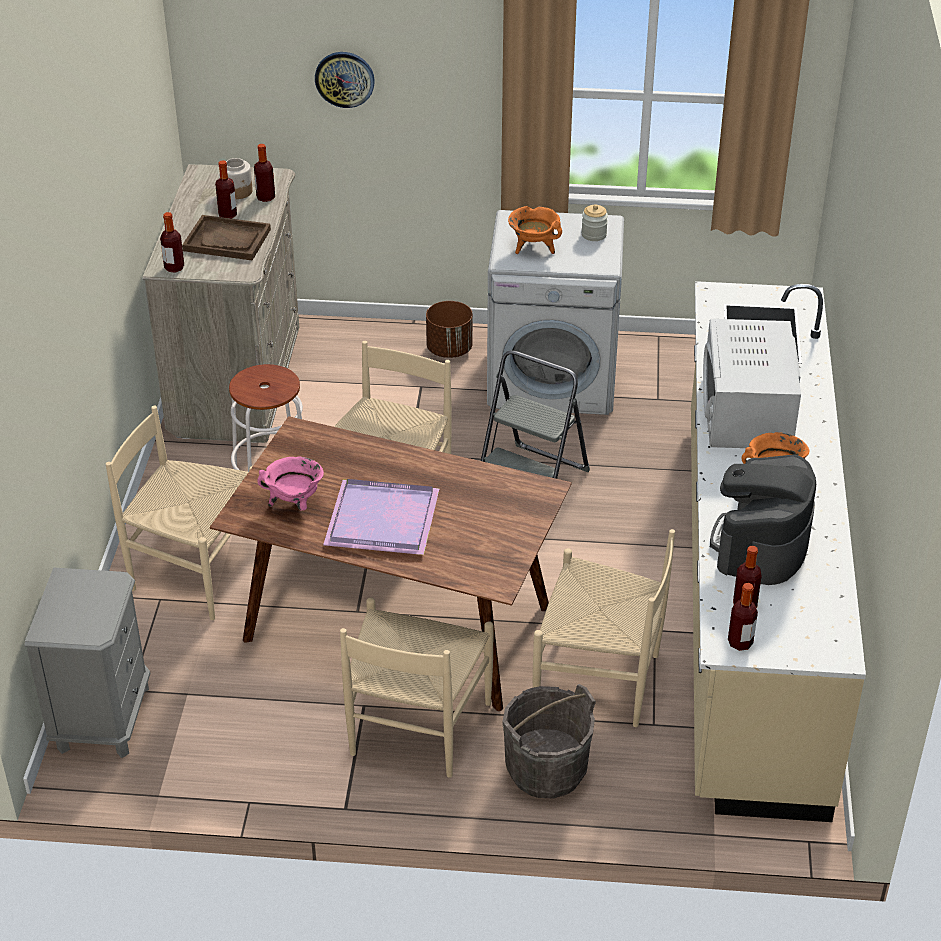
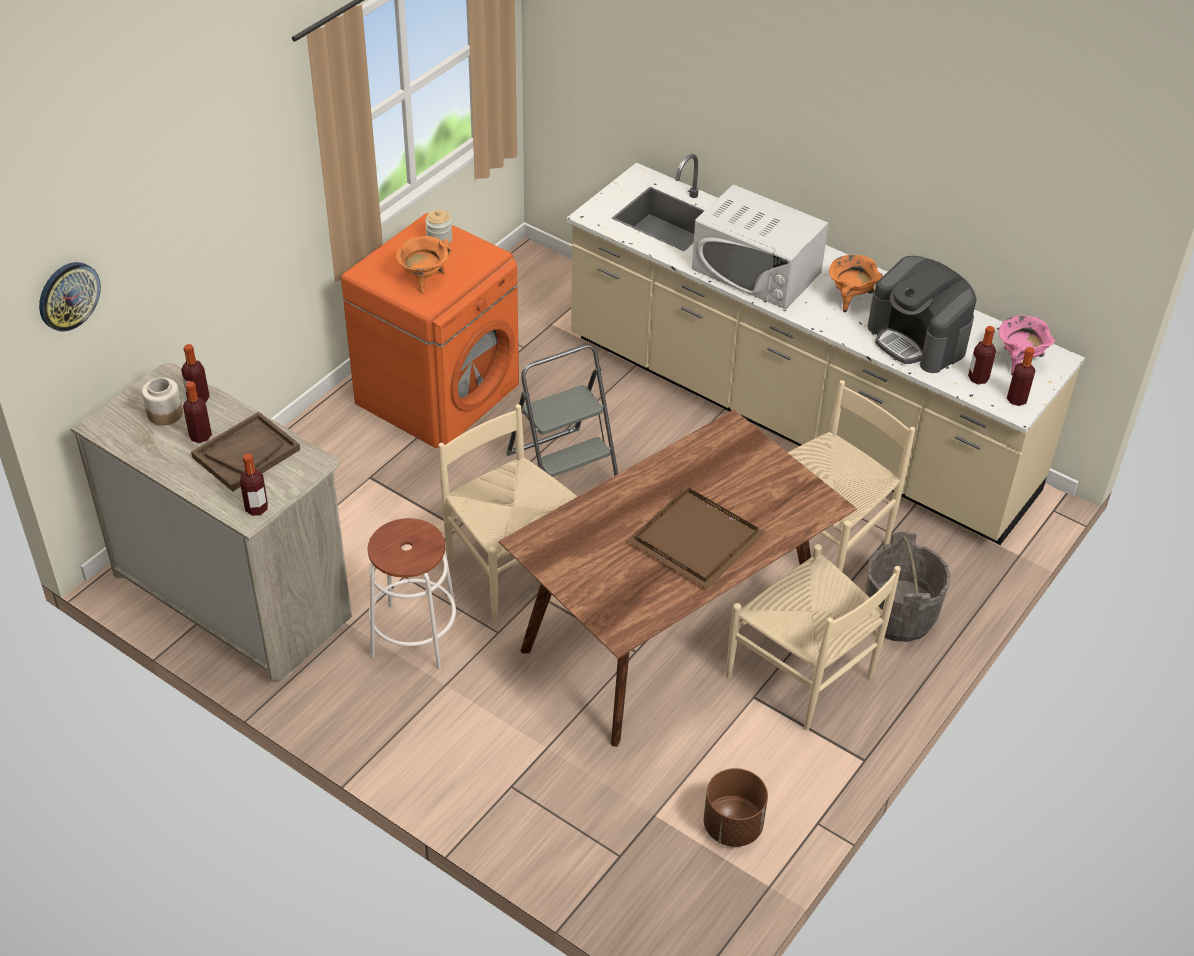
camera: 60 degrees left, 5 degrees up
(103, 718) = (642, 892): grey nightstand -> none
(194, 571) = (492, 744): beige chair -> none
(294, 504) = (631, 587): pink cooking pot -> pink cooking pot (1018, 361)
(344, 79) = (177, 237): wall clock -> wall clock (68, 295)
(384, 521) = (699, 539): purple tray -> brown tray
(449, 349) = (335, 435): brown planter -> brown planter (732, 825)
(553, 380) = (441, 393): white washing machine -> orange washing machine

